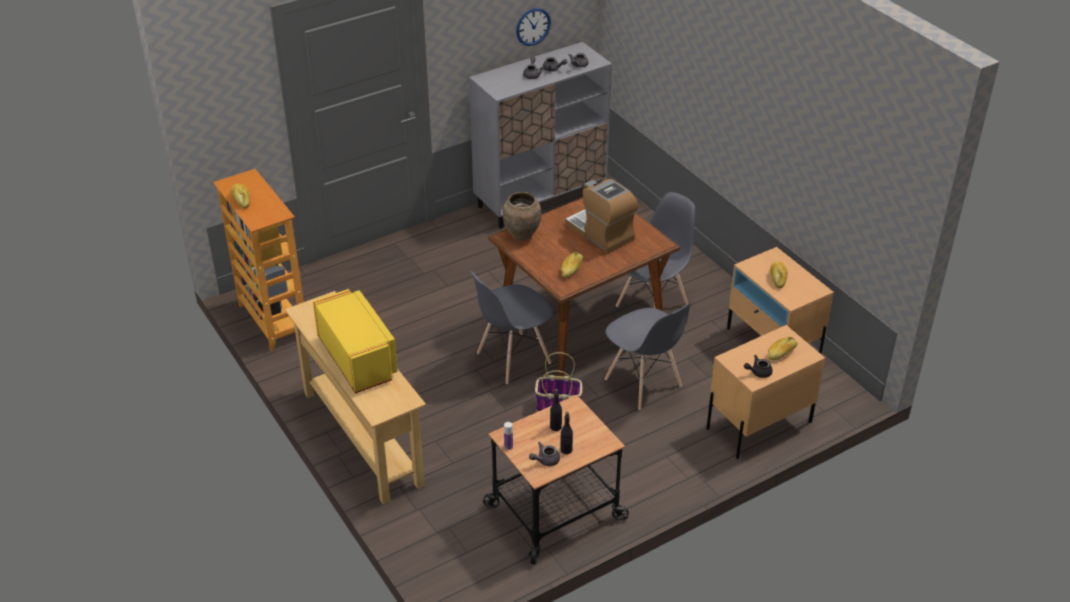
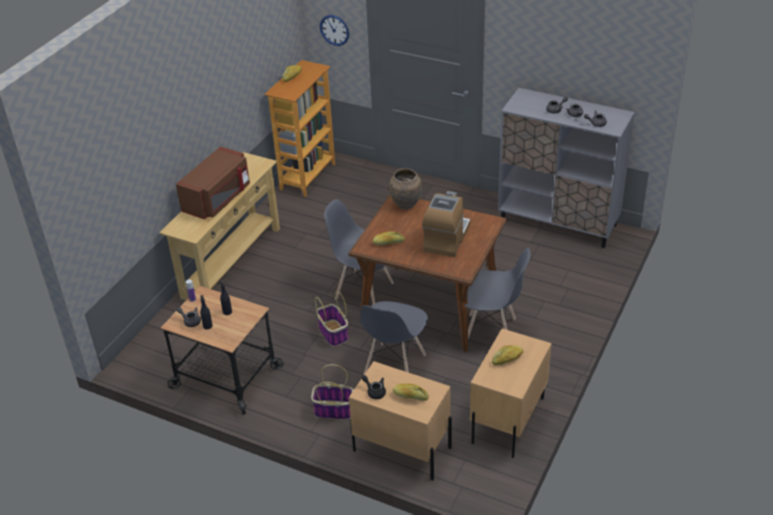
camera: 60 degrees right, 0 degrees up
(358, 358) = (218, 199): yellow microwave -> brown microwave
(533, 26) = (585, 74): wall clock -> wall clock (334, 30)
(671, 450) = (333, 410): none -> basket

